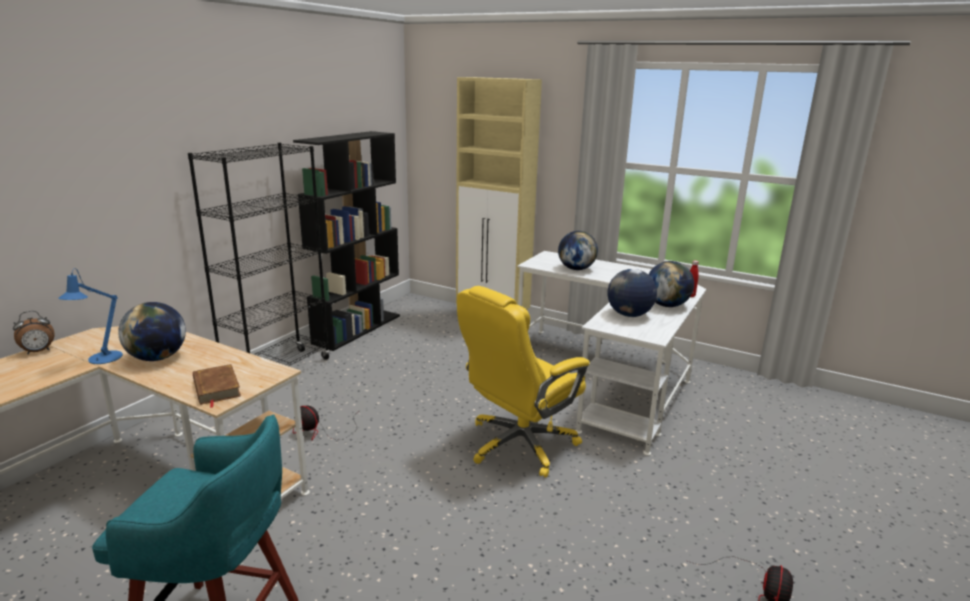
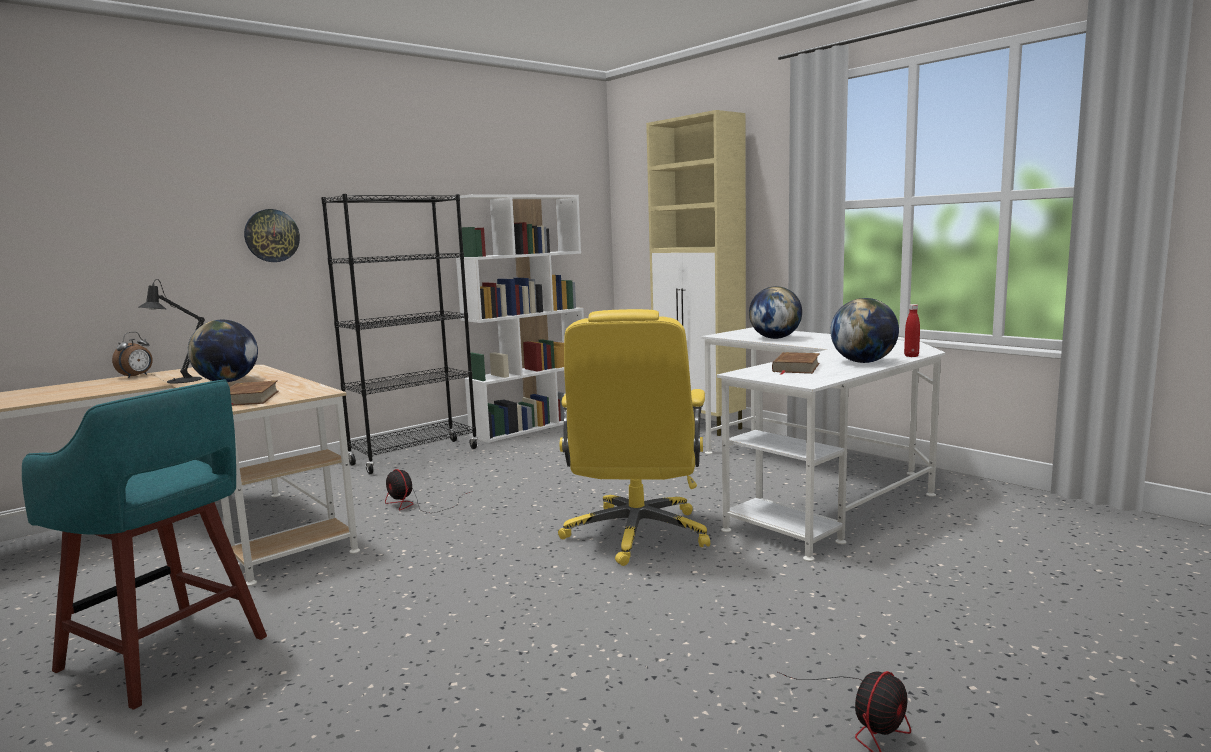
camera: 20 degrees right, 10 degrees down
(38, 351) = (137, 376): alarm clock -> alarm clock turned 45 degrees counterclockwise
(101, 359) = (179, 381): blue table lamp -> black table lamp
(143, 193) = (271, 235): none -> wall clock
(357, 329) = (530, 427): black bookcase -> white bookcase
(519, 444) = (636, 535): yellow office chair -> yellow office chair turned 60 degrees counterclockwise
(629, 315) = (795, 367): globe -> brown book

